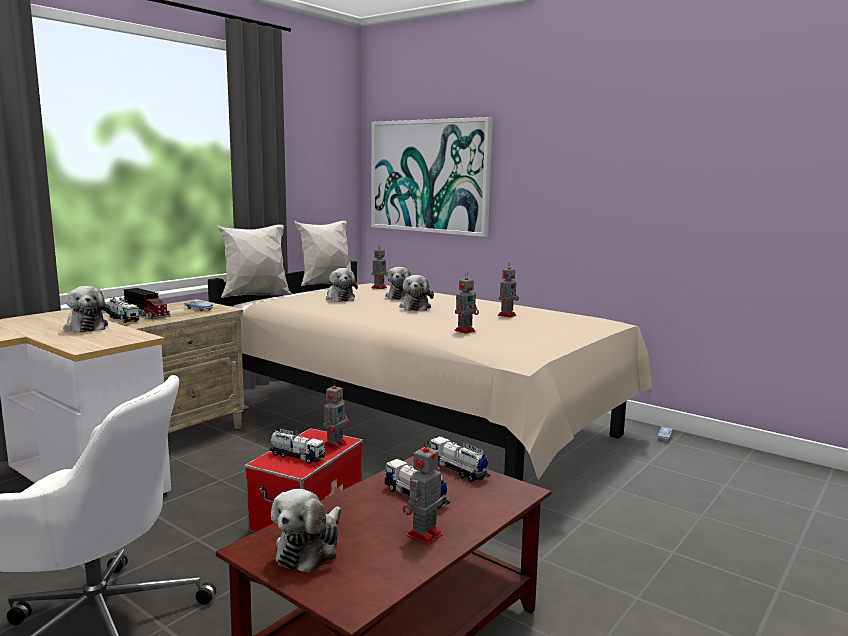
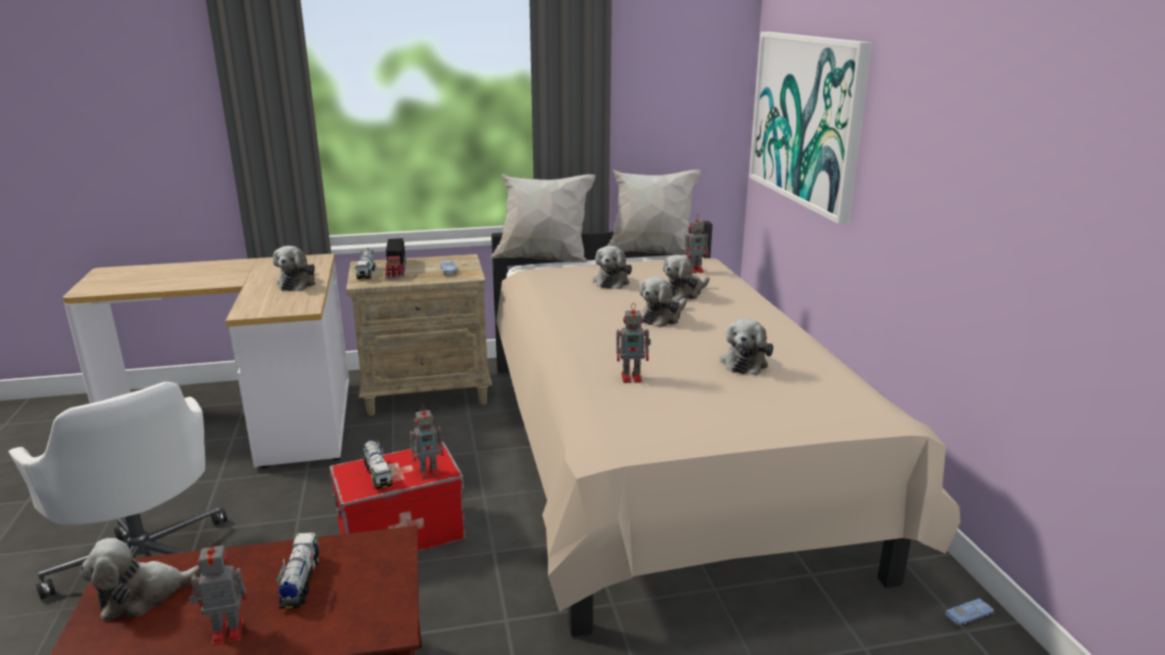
camera: 40 degrees right, 10 degrees up
(458, 470) = (388, 569): toy truck -> none
(507, 315) = (745, 362): toy robot -> plush toy

